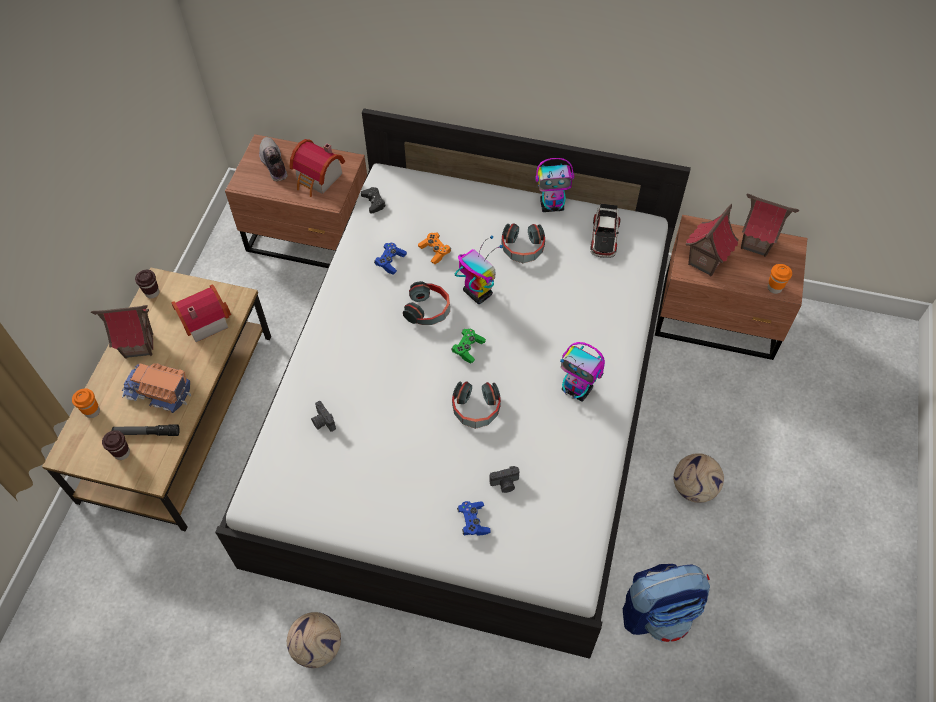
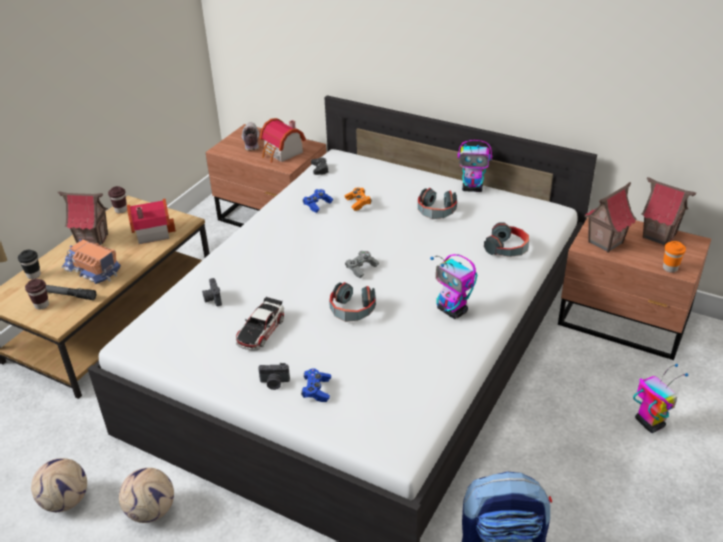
camera: 15 degrees right, 20 degrees down
(92, 411) = (34, 275): orange cup -> black cup
(428, 310) = (337, 238): headphones -> headphones (507, 248)
(468, 349) = (361, 268): green game controller -> grey game controller
(477, 293) = (384, 234): toy robot -> toy robot (649, 423)
(505, 484) = (358, 367): camera -> camera (274, 383)
(604, 235) = (514, 212): toy car -> toy car (261, 330)
(694, 487) = (567, 449): football -> football (66, 501)

